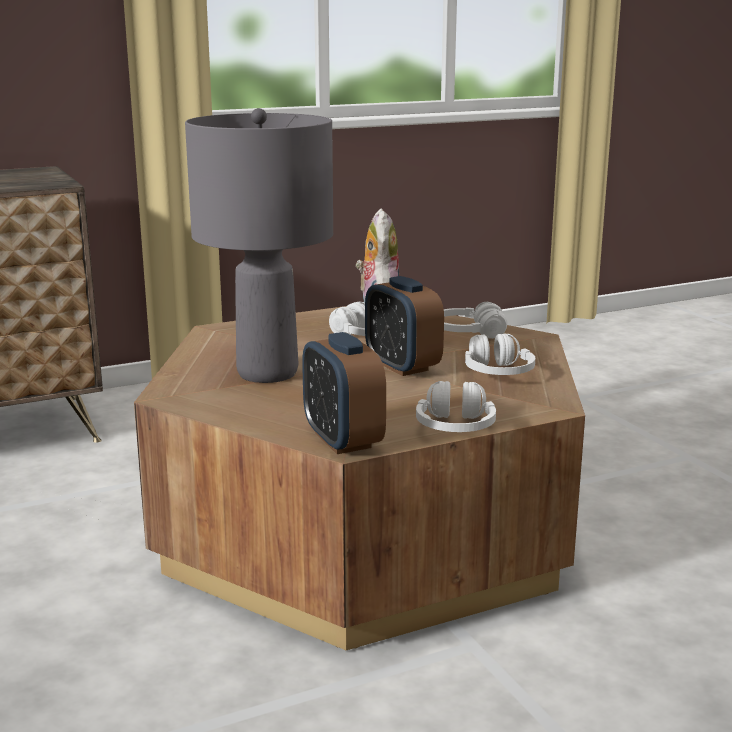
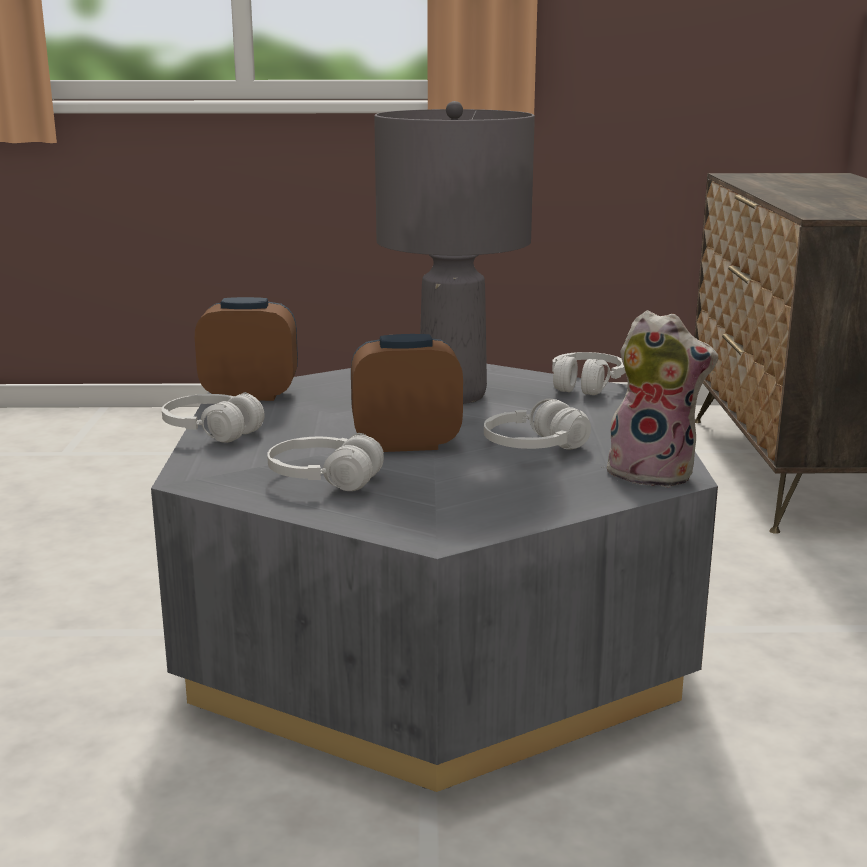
camera: 115 degrees right, 0 degrees up
(366, 529) = (432, 633): brown coffee table -> grey coffee table
(467, 334) = (493, 499): white headphones -> white headphones (586, 385)

